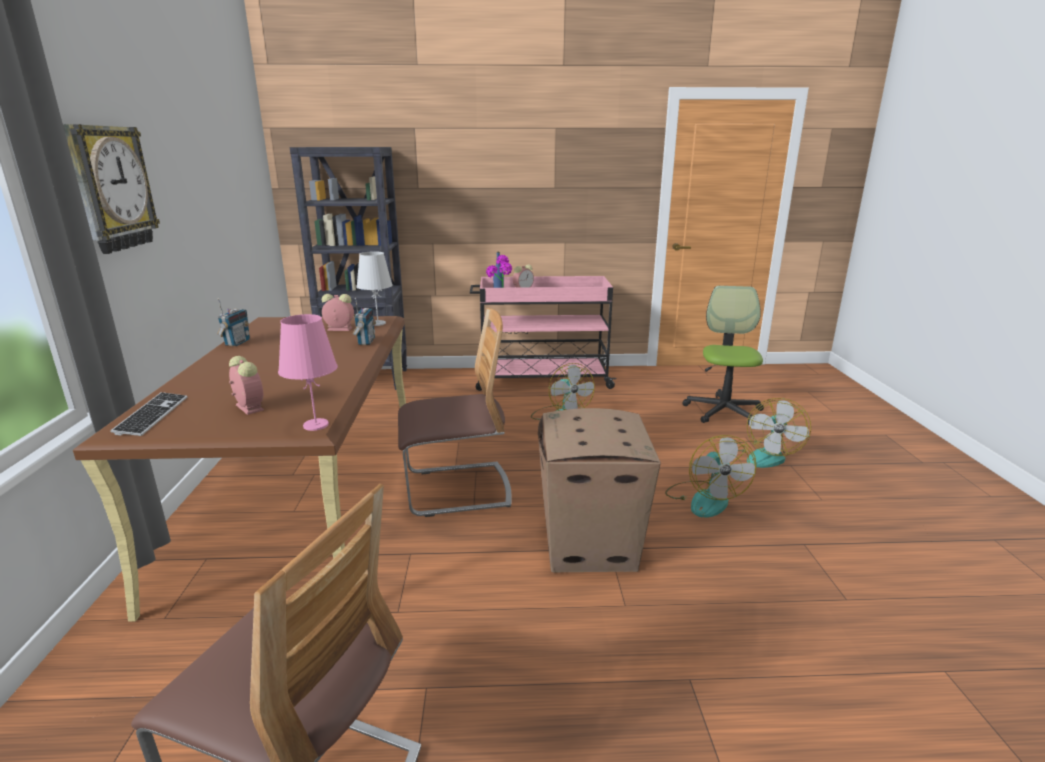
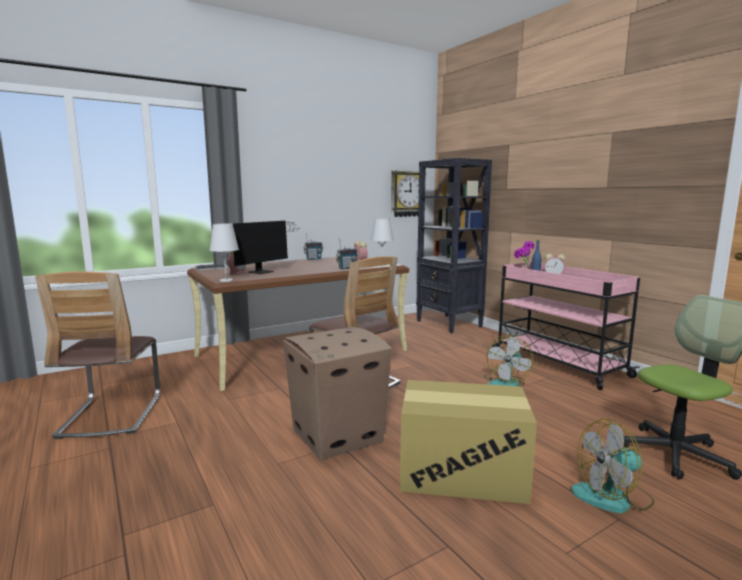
camera: 60 degrees right, 10 degrees down
(110, 188) = (274, 175): wall clock -> wall clock (407, 194)
(283, 388) = (264, 271): none -> monitor
(315, 425) = (226, 280): pink table lamp -> white table lamp
(704, 499) = (462, 472): fan -> cardboard box

